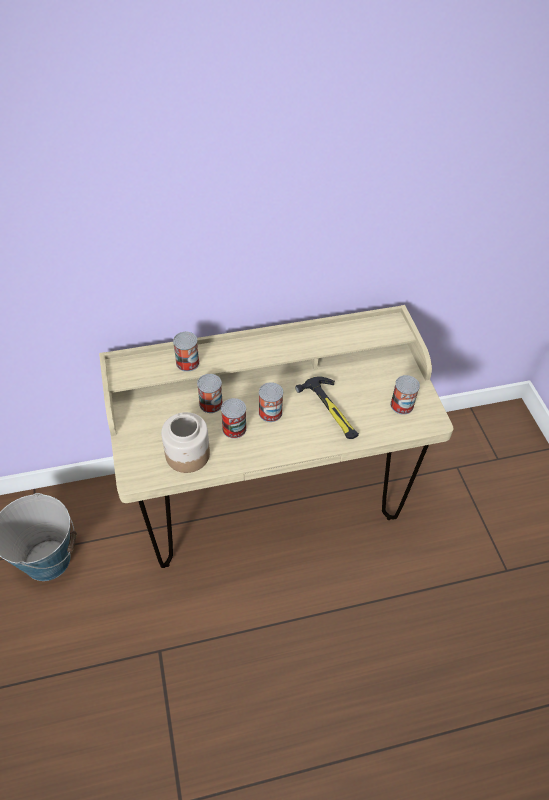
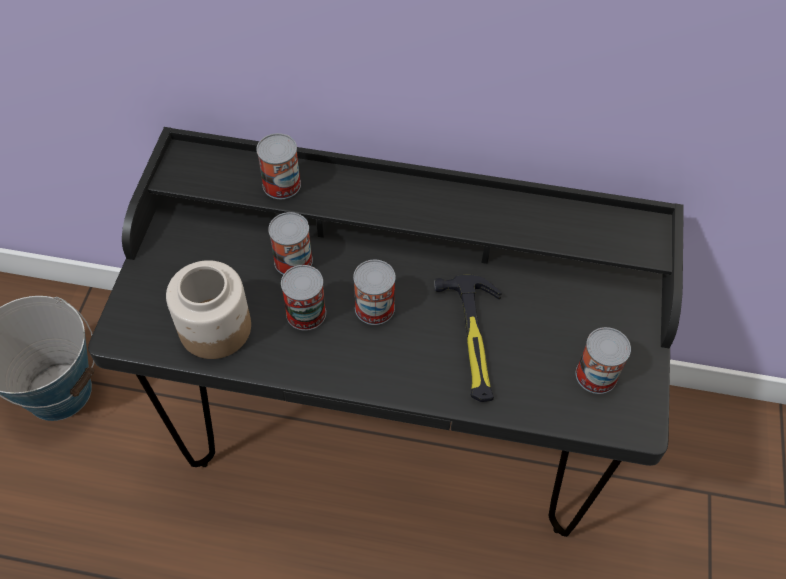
camera: 25 degrees right, 5 degrees up
(270, 502) = (390, 431): beige desk -> black desk

